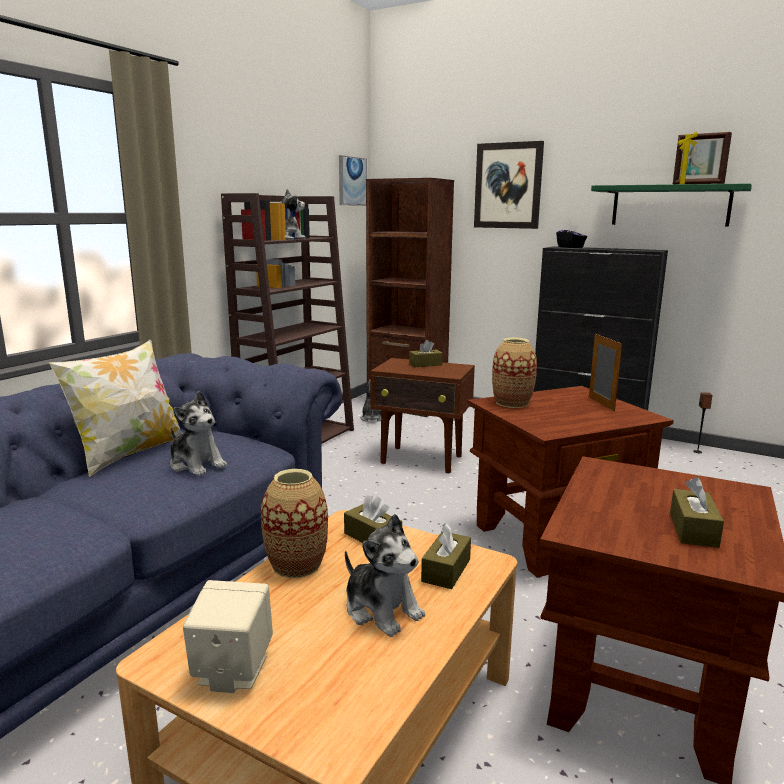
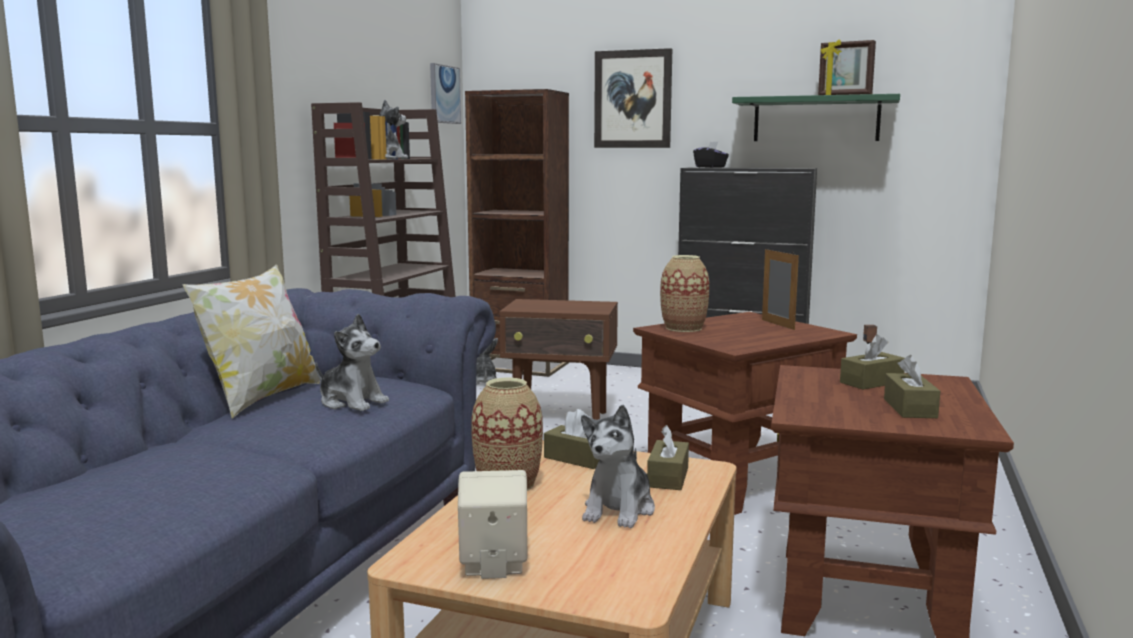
camera: 10 degrees left, 5 degrees down
(382, 610) = (619, 510): plush toy -> plush toy turned 75 degrees clockwise
(425, 364) = (560, 303): brown tissue box -> brown tissue box (871, 382)

